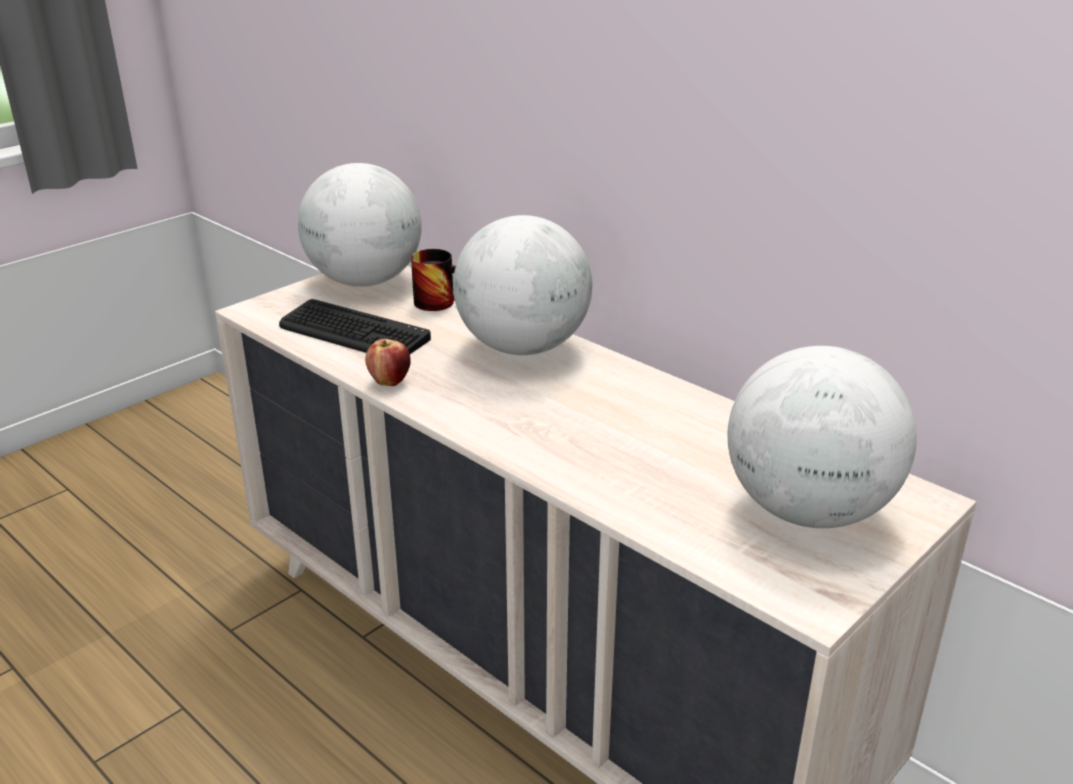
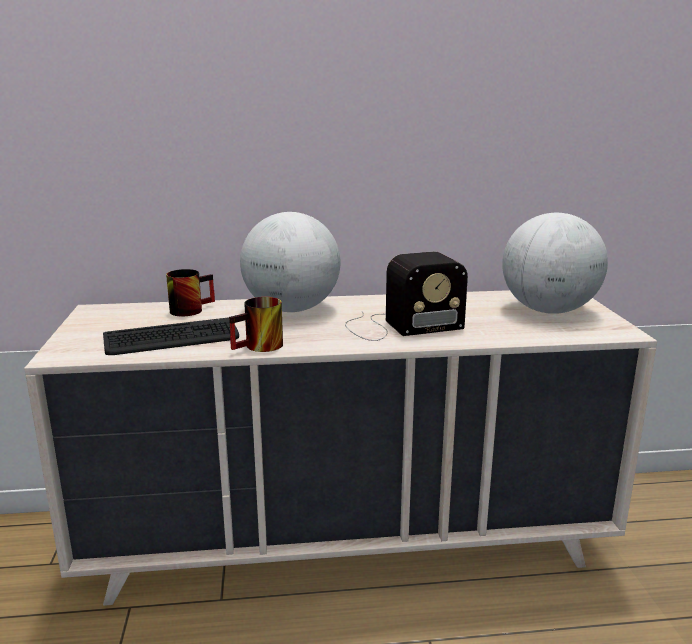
camera: 50 degrees left, 10 degrees down
(364, 281) = (108, 317): globe -> none
(389, 381) = (260, 347): apple -> mug
(568, 427) = (399, 326): none -> radio

